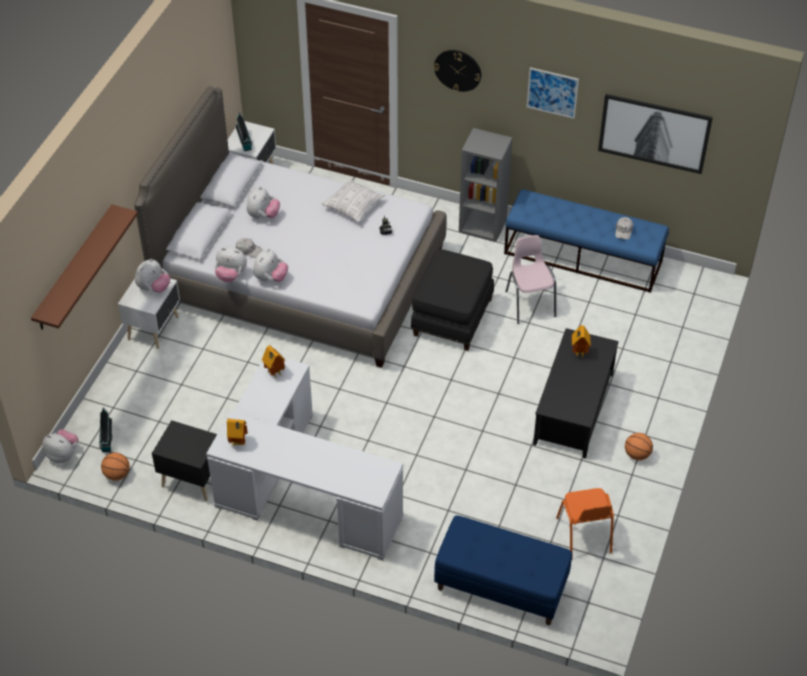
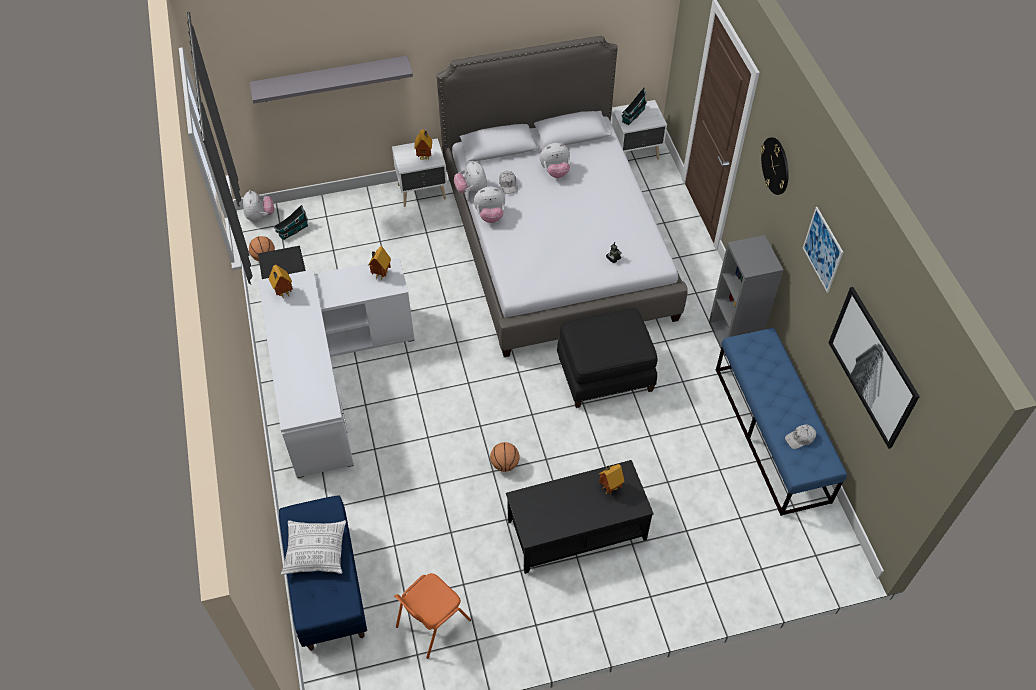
camera: 55 degrees right, 5 degrees up
(74, 268) = (331, 79): brown shelf -> grey shelf
(154, 288) = (425, 156): plush toy -> toy house
(353, 206) = (622, 220): pillow -> pillow (316, 551)
(530, 303) = (674, 423): pink chair -> none
(637, 454) = (563, 616): basketball -> basketball (505, 464)

